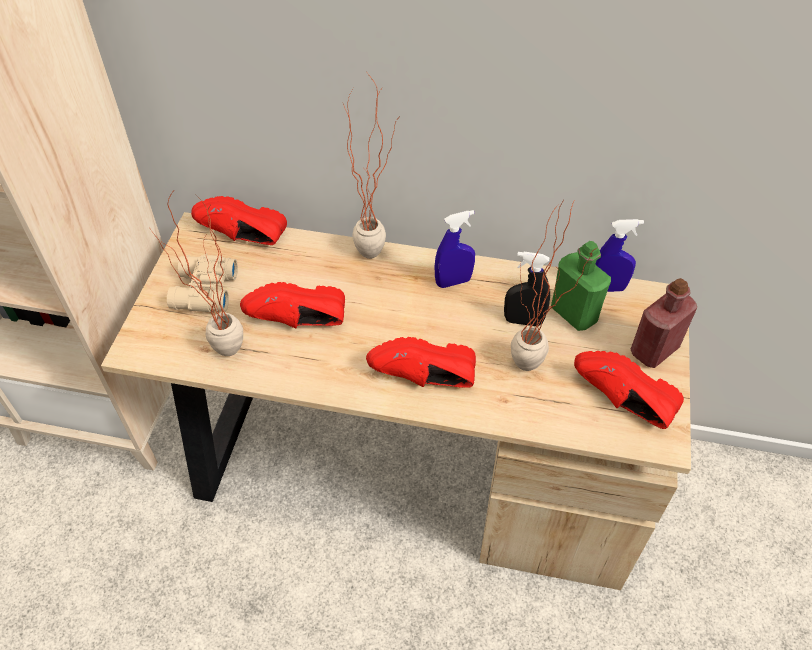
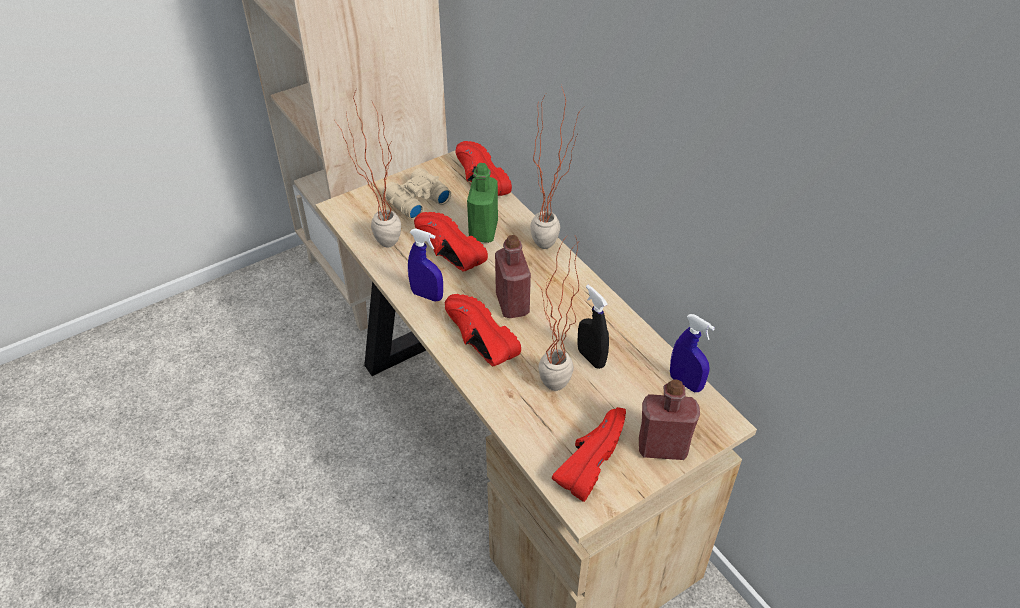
camera: 45 degrees right, 5 degrees down
(409, 323) = (512, 304): none -> red bottle
(453, 282) = (576, 300): blue spray bottle -> blue spray bottle (427, 295)
(574, 314) = (635, 380): green bottle -> green bottle (483, 231)
(622, 403) = (588, 459): red shoe -> red shoe turned 45 degrees clockwise

